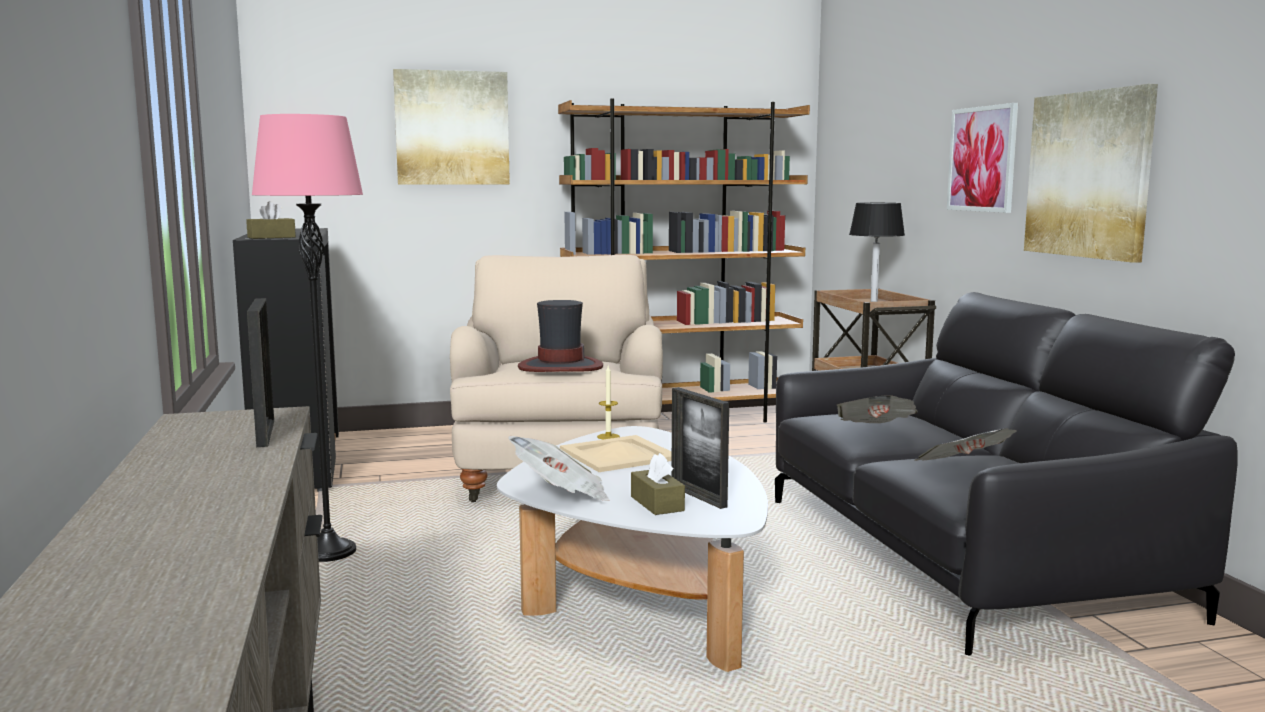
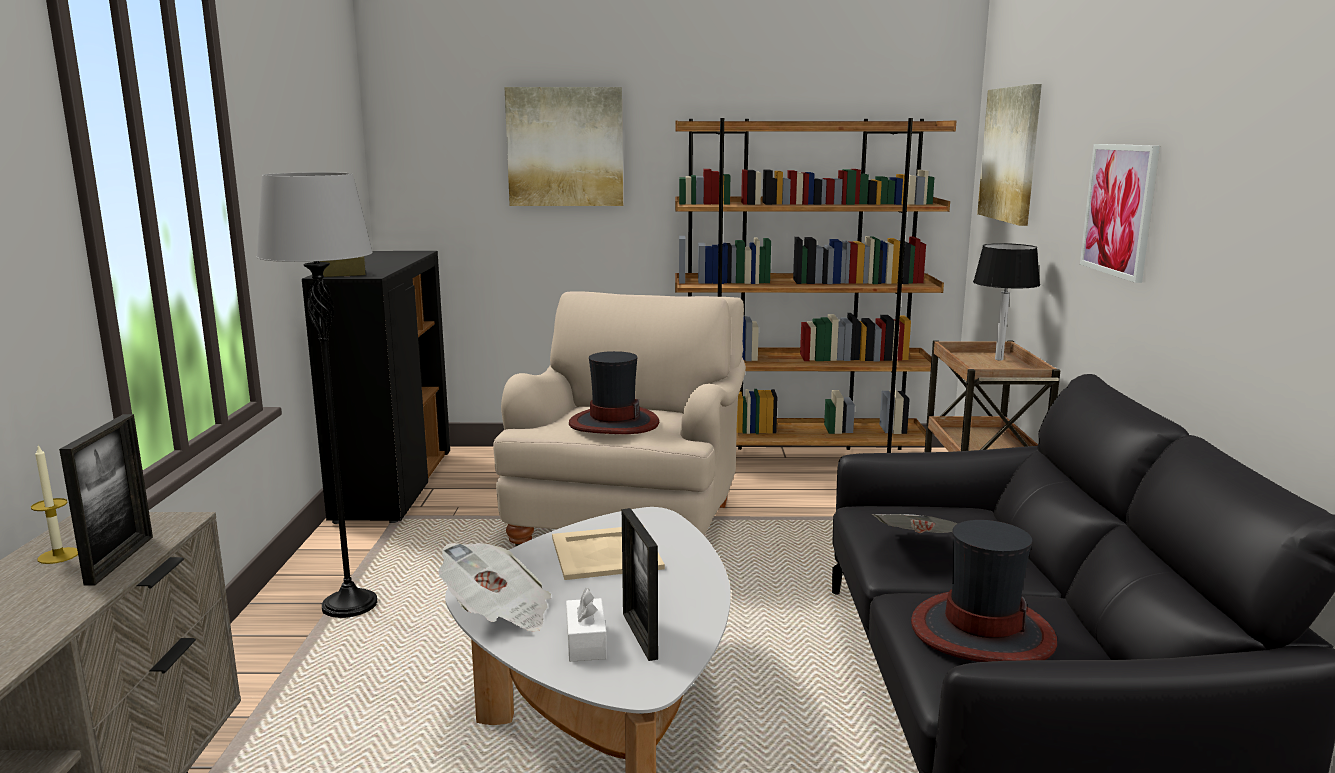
camera: 15 degrees right, 5 degrees up
(328, 553) = (350, 606): pink floor lamp -> grey floor lamp
(608, 436) = (617, 522): candle -> candle (58, 556)
(657, 504) = (586, 642): brown tissue box -> white tissue box
(962, 470) = (981, 631): newspaper -> hat
(1089, 174) = (1225, 253): picture -> picture (1010, 154)

